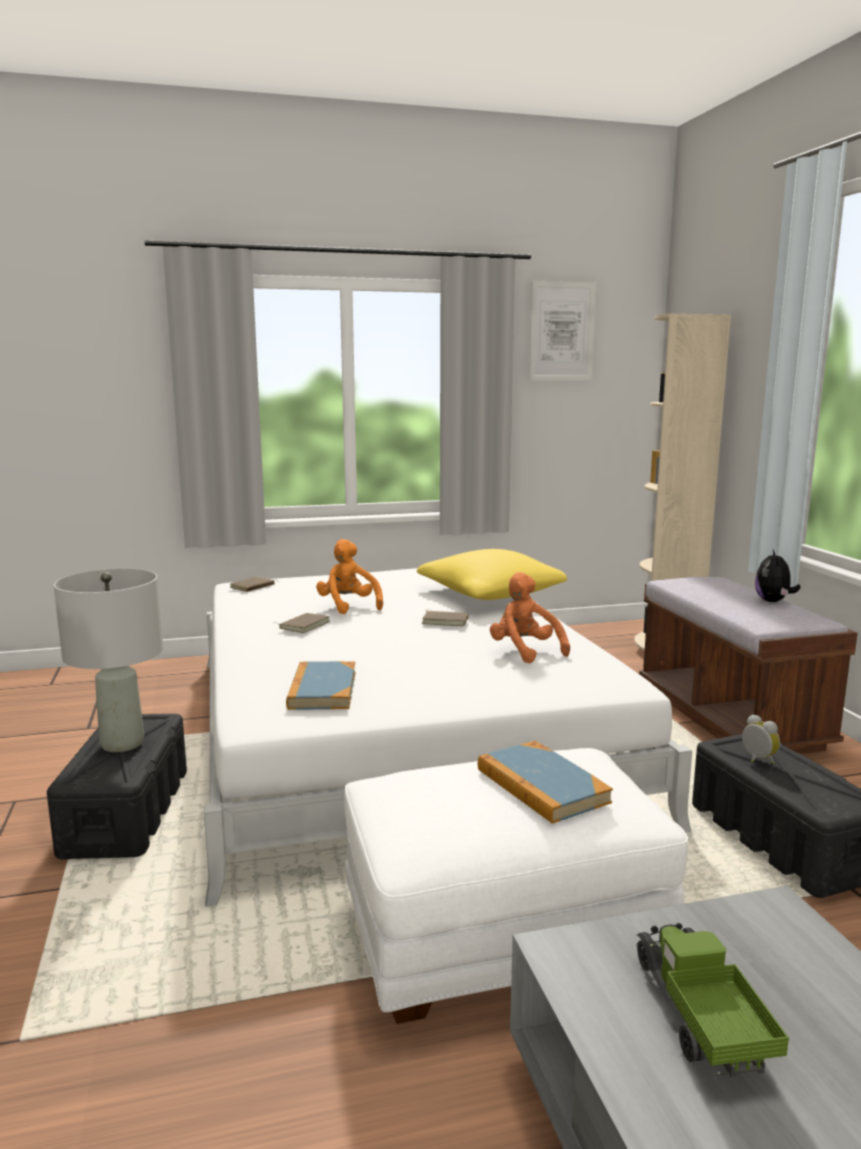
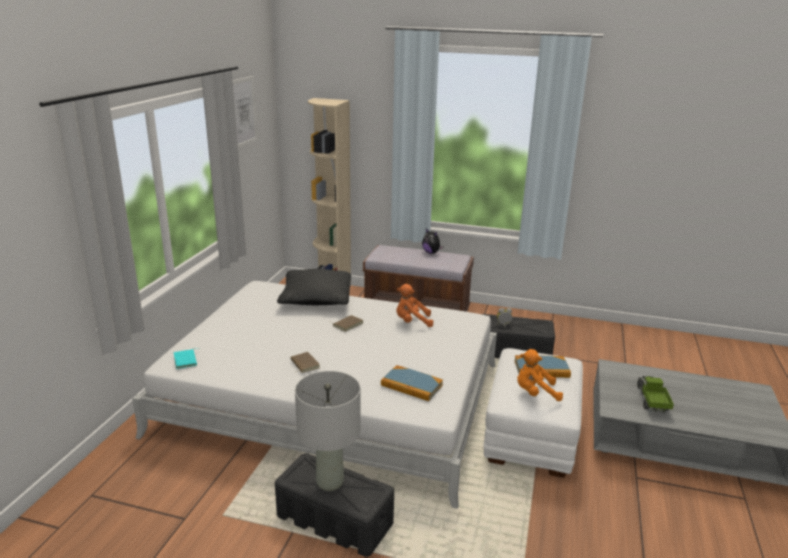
camera: 60 degrees left, 10 degrees up
(253, 587) = (186, 360): brown book -> turquoise book
(348, 606) = (283, 341): orange plush toy -> orange plush toy (535, 393)
(490, 594) = (316, 299): yellow pillow -> black pillow
(698, 1017) = (651, 401): toy truck -> toy truck turned 75 degrees clockwise

